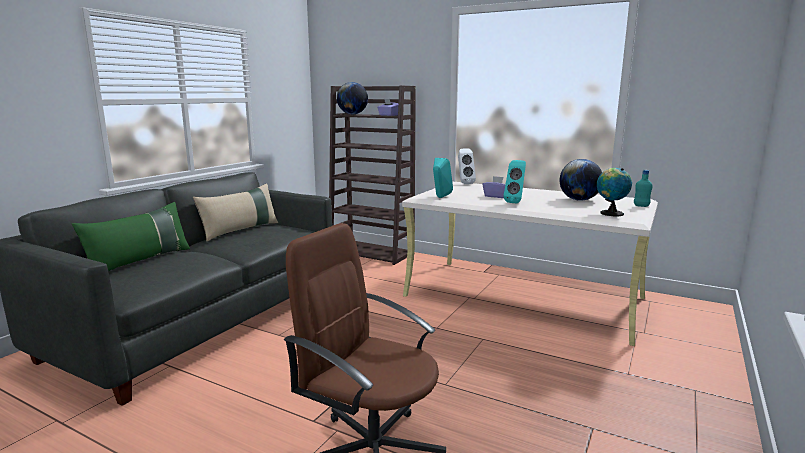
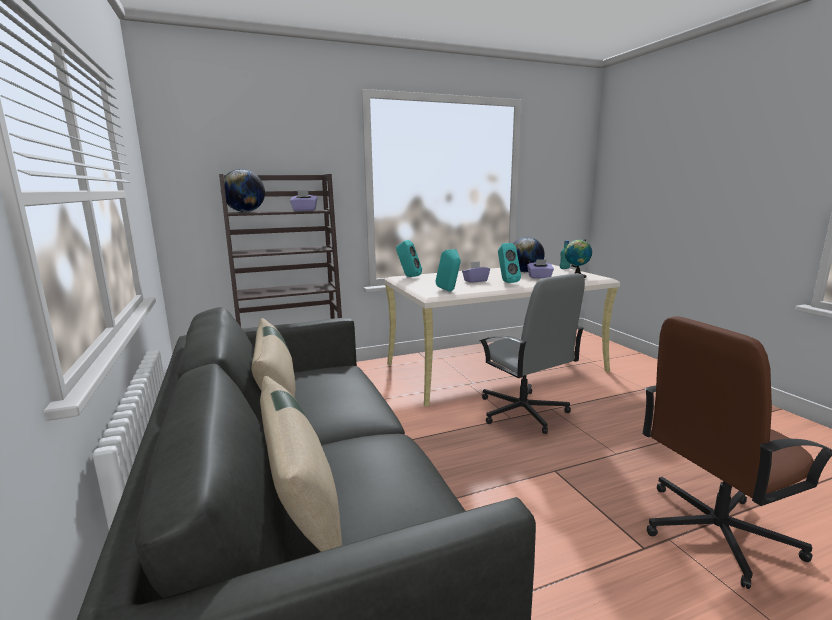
camera: 50 degrees left, 0 degrees up
(140, 261) = (301, 500): green pillow -> beige pillow
(455, 329) = (523, 412): none -> grey office chair
(464, 183) = (408, 276): white speaker -> turquoise speaker
(568, 206) = (539, 277): none -> purple tissue box

